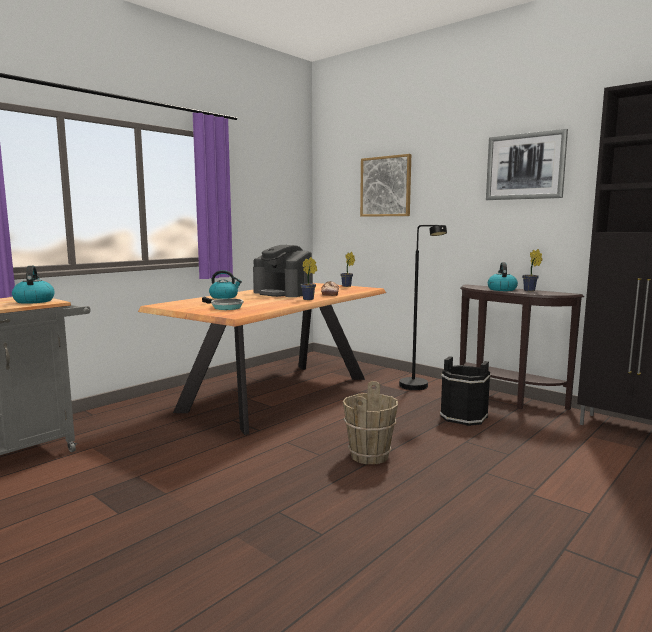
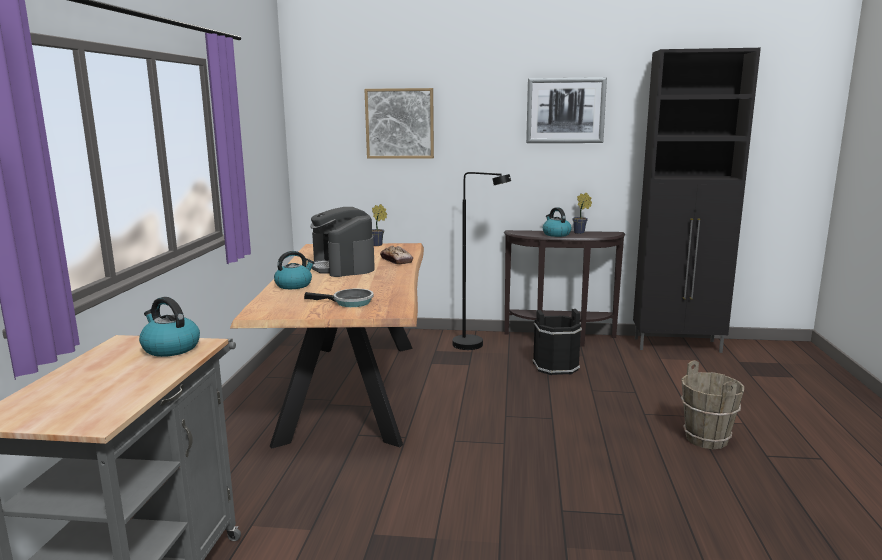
camera: 35 degrees left, 5 degrees up
(283, 293) = (343, 267): coffee machine -> coffee machine turned 60 degrees clockwise
(309, 299) = (399, 272): potted plant -> none
(370, 456) = (545, 429): brown bucket -> brown bucket (707, 439)

